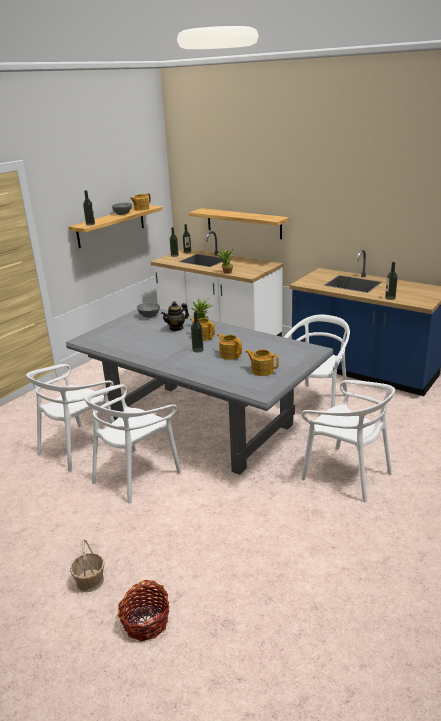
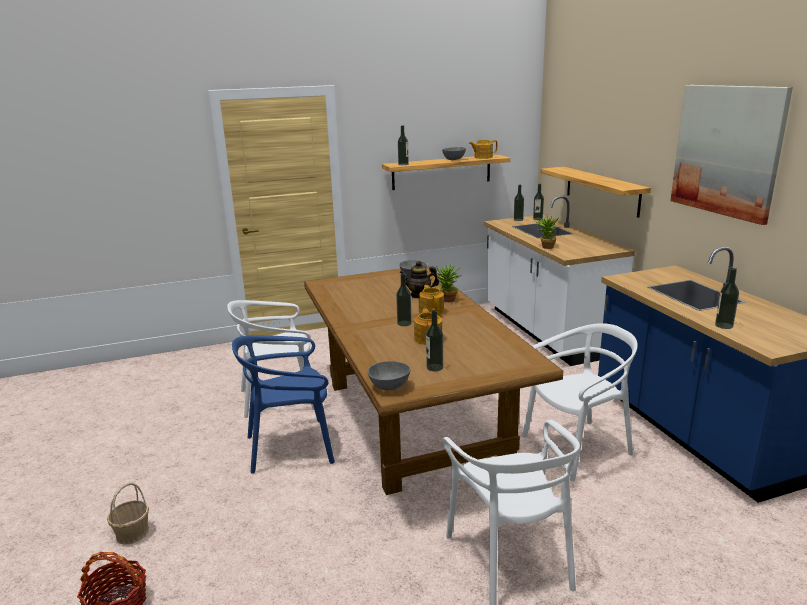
camera: 35 degrees right, 5 degrees down
(135, 475) = (291, 447): white chair -> blue chair
(201, 424) = (414, 420): grey dining table -> brown dining table
(254, 391) = (390, 387): none -> grey bowl
(262, 370) = (434, 367): teapot -> bottle
(348, 187) = (727, 150): none -> picture

